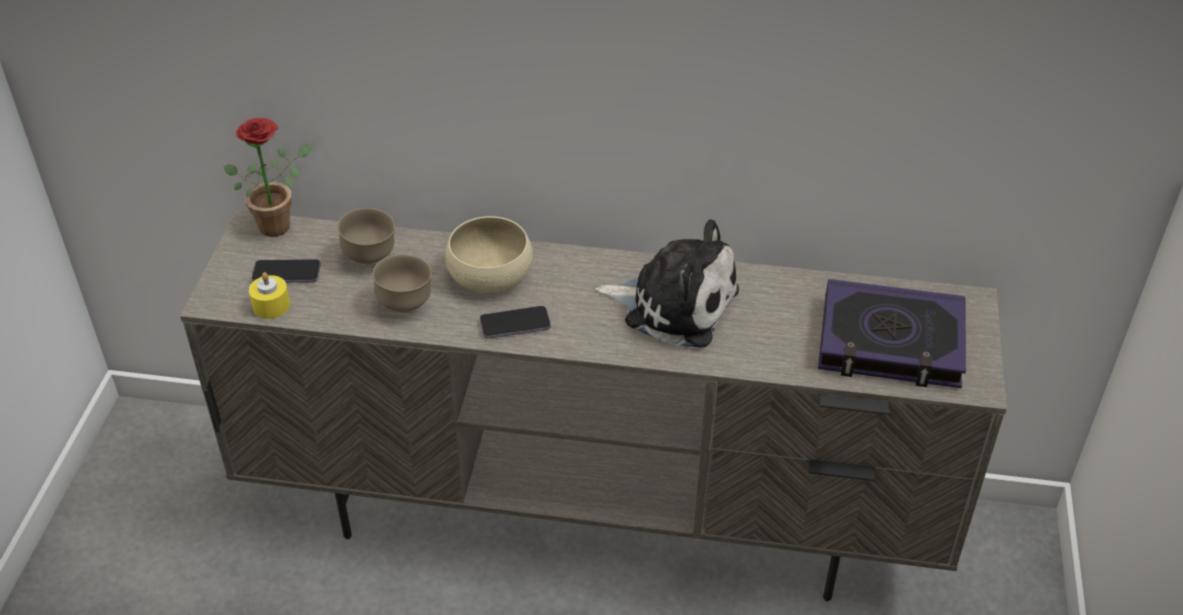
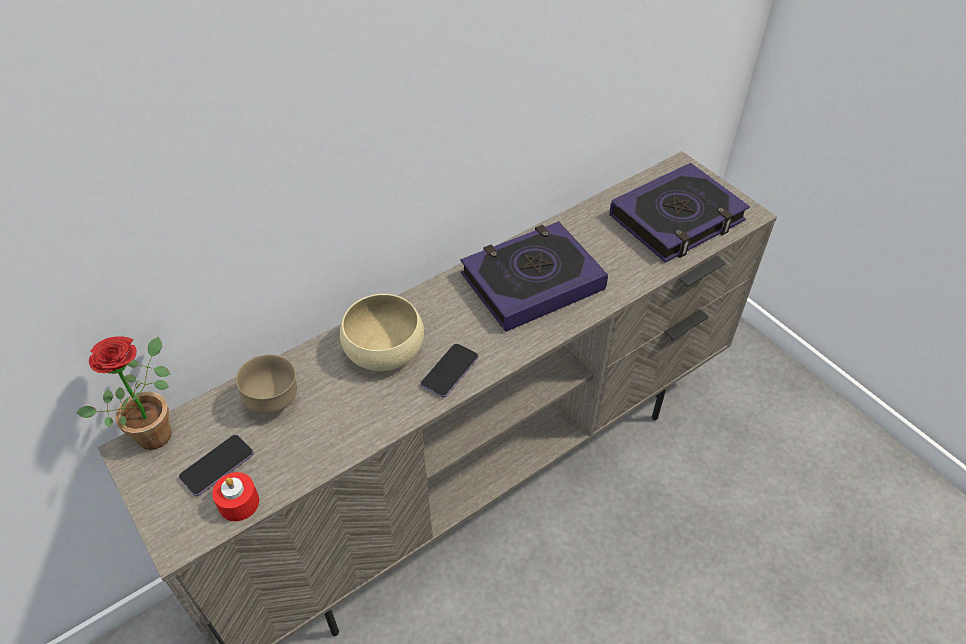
camera: 45 degrees left, 5 degrees up
(271, 305) = (239, 503): yellow candle -> red candle
(405, 304) = (351, 417): brown bowl -> none
(674, 304) = (532, 281): plush toy -> book

